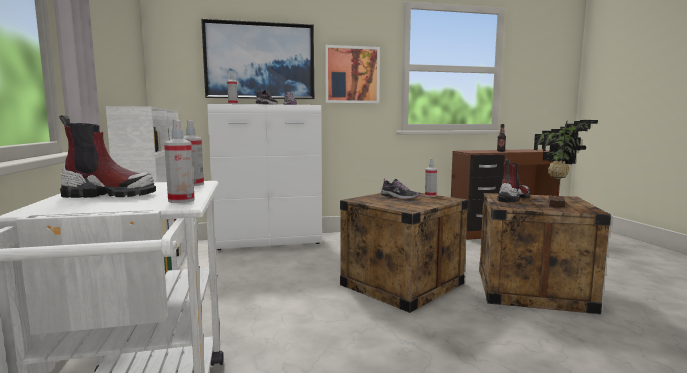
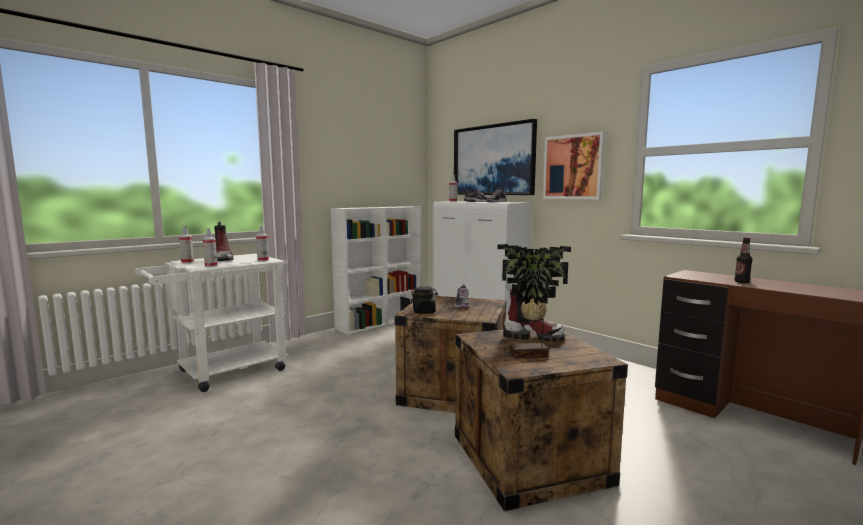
camera: 60 degrees right, 0 degrees up
(412, 206) = (424, 312): none -> black jar
(430, 195) = (490, 311): spray bottle -> spray bottle (187, 262)

